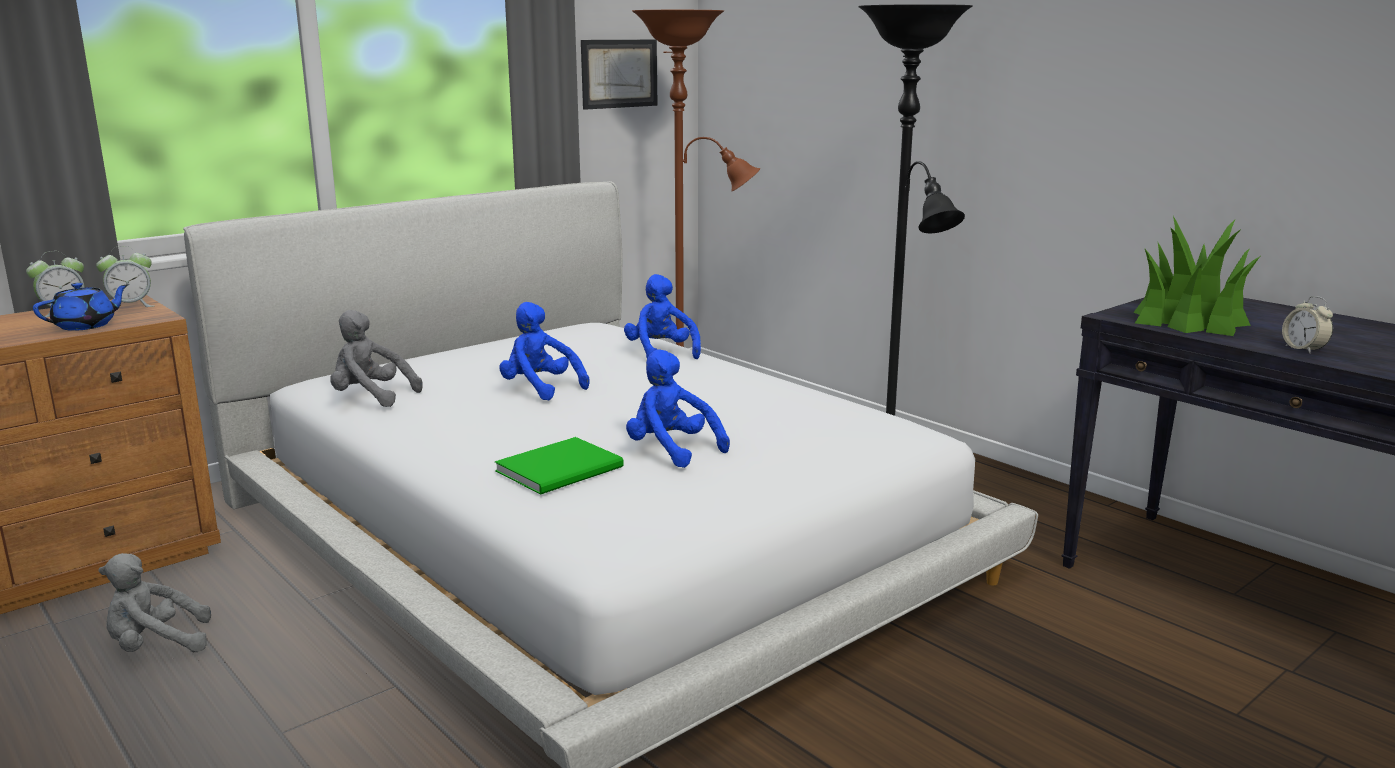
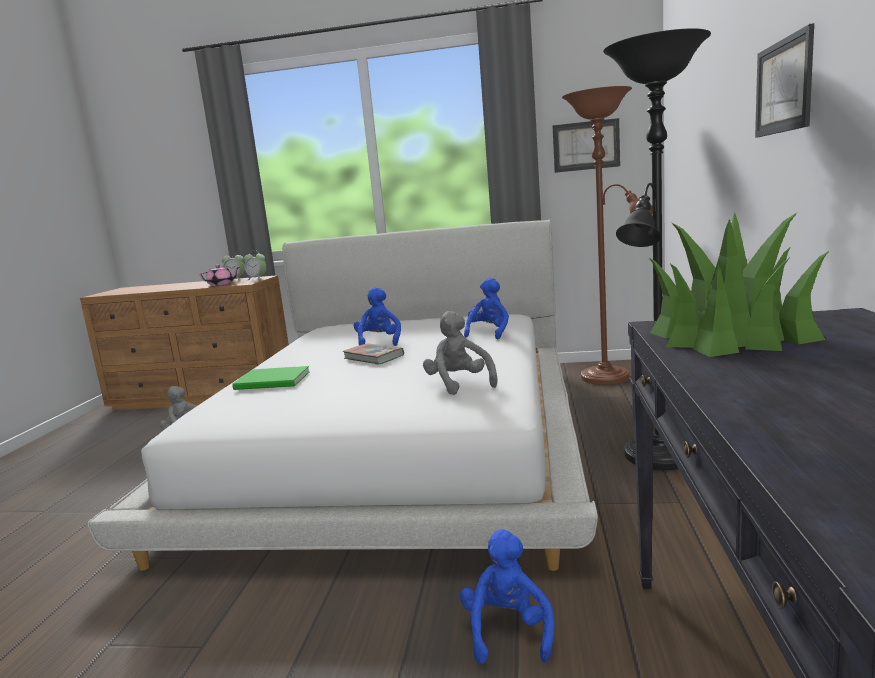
camera: 50 degrees right, 5 degrees down
(86, 326) = (221, 284): blue teapot -> pink teapot
(371, 397) = (316, 335): grey plush toy -> grey plush toy (459, 384)
(608, 410) = (373, 357): none -> book
(671, 450) = (337, 384): blue plush toy -> blue plush toy (507, 631)
(1039, 78) = (783, 86): none -> picture
(1303, 349) = (741, 383): alarm clock -> none

